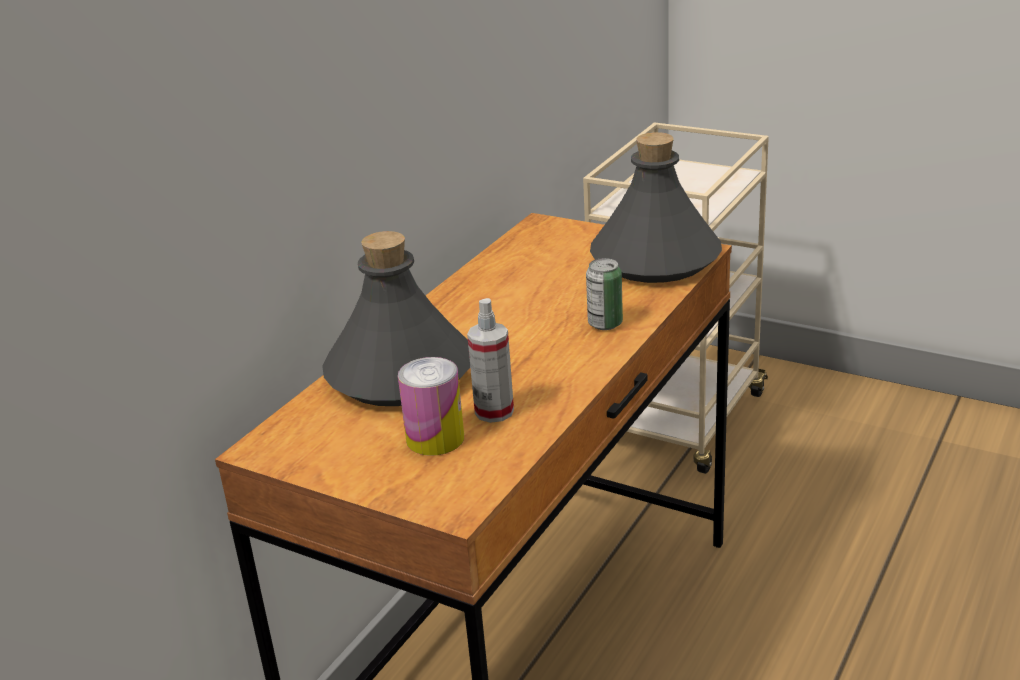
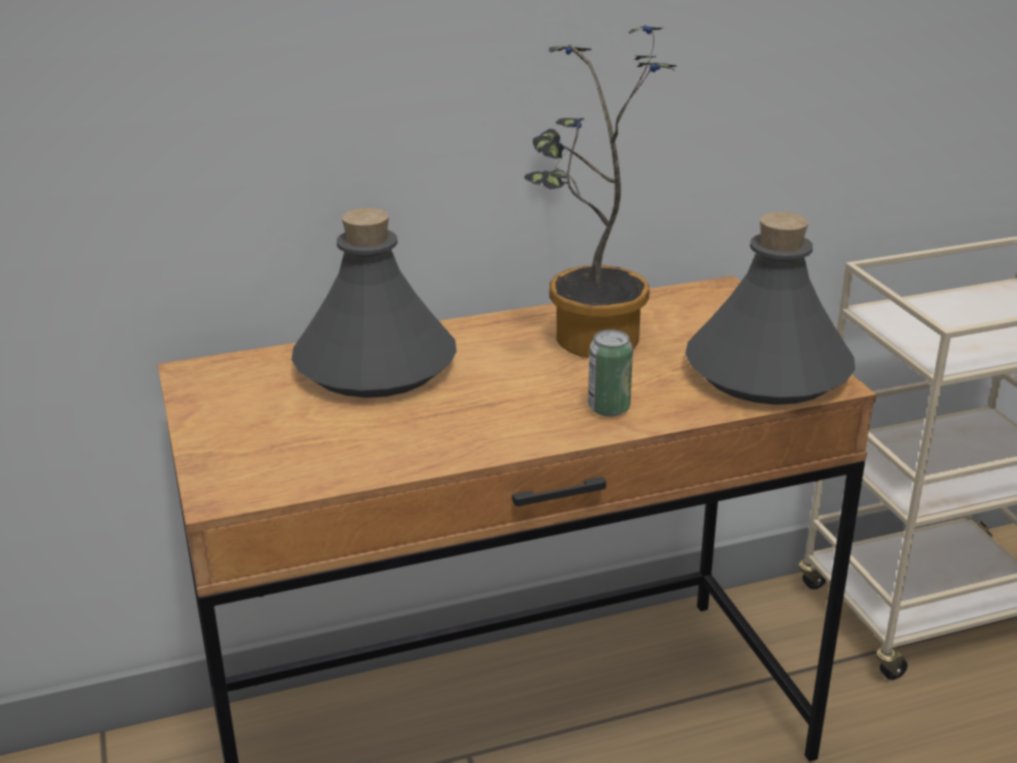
camera: 40 degrees right, 0 degrees up
(435, 438) = (306, 431): can -> none
(494, 411) = (384, 434): spray bottle -> none
(520, 293) = (588, 344): none -> potted plant

